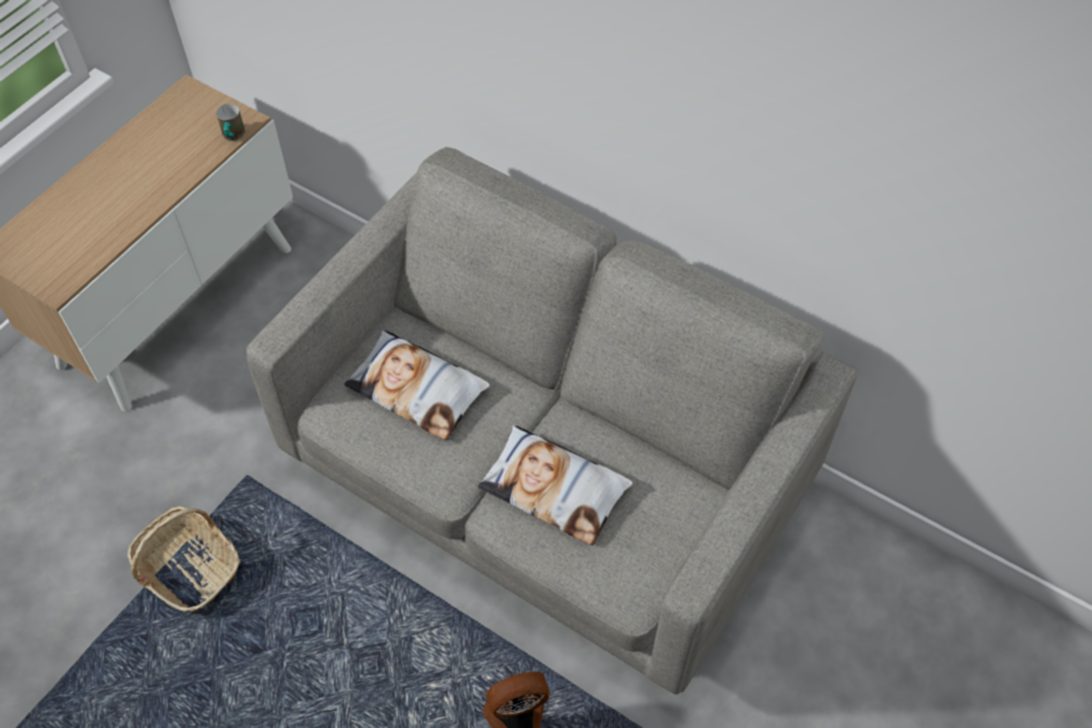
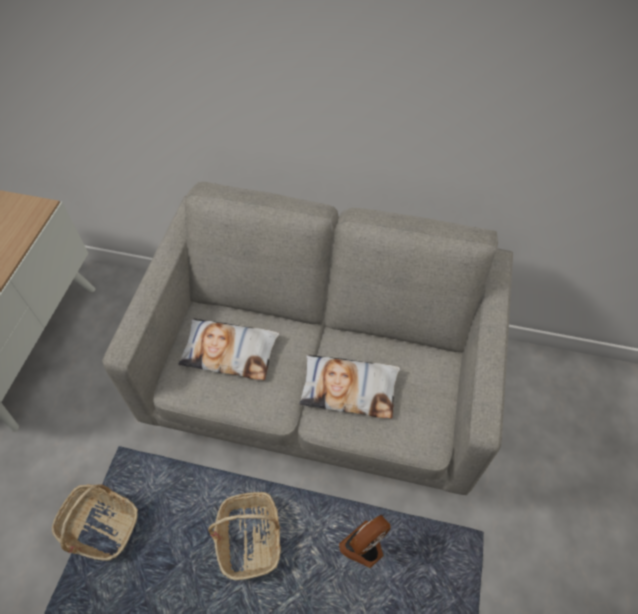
camera: 20 degrees left, 0 degrees up
(233, 137) = (37, 220): mug -> none
(370, 652) = (249, 538): none -> basket

